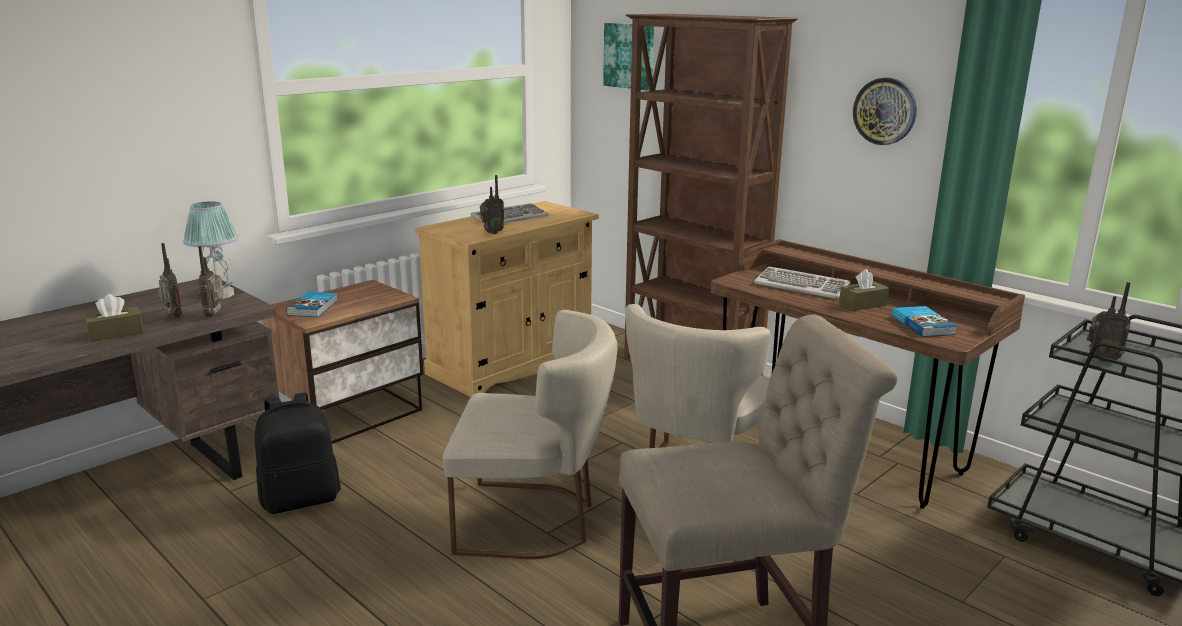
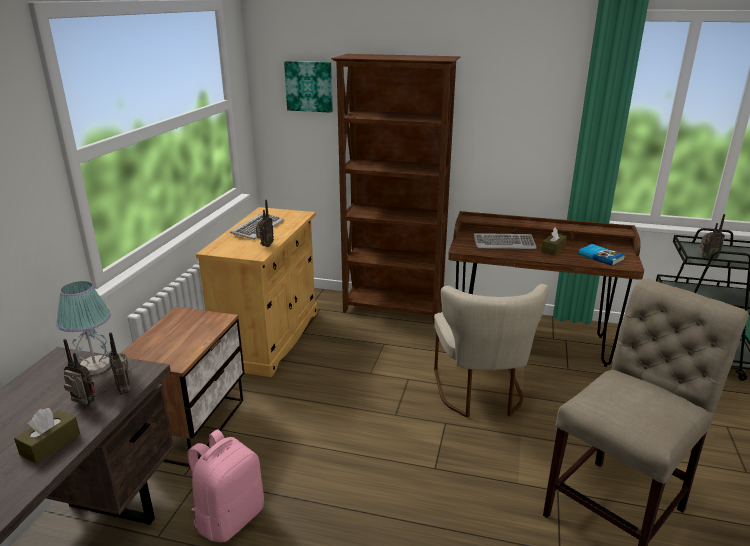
camera: 30 degrees left, 5 degrees up
(301, 499) = (229, 517): black backpack -> pink backpack
(314, 307) = (161, 348): book -> none
(534, 521) = (417, 462): beige chair -> none
(885, 111) = (527, 118): wall clock -> none

